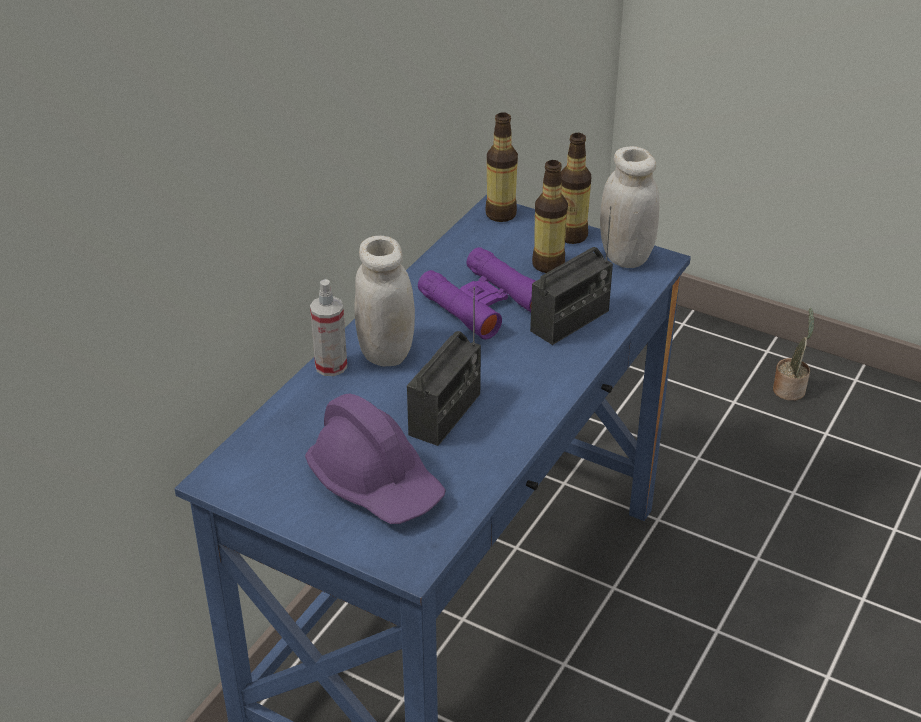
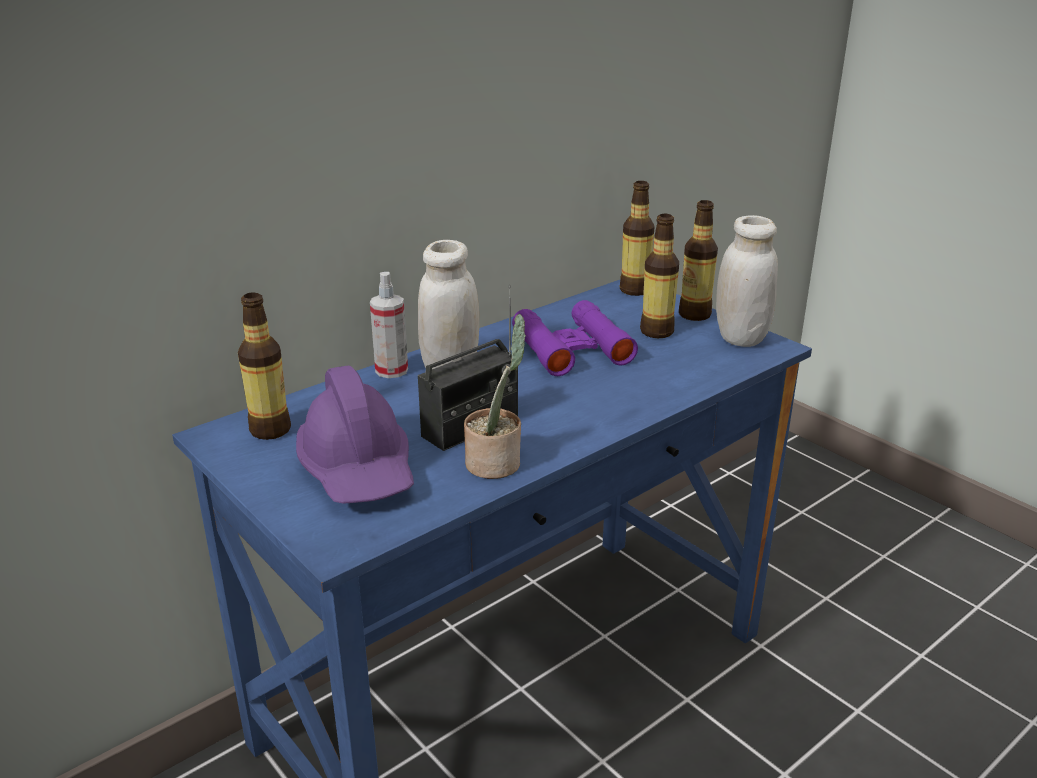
camera: 20 degrees right, 10 degrees down
(266, 461) = (270, 430): none -> bottle
(570, 321) = (650, 377): radio -> none
(790, 389) = (949, 557): potted plant -> potted plant (496, 462)

